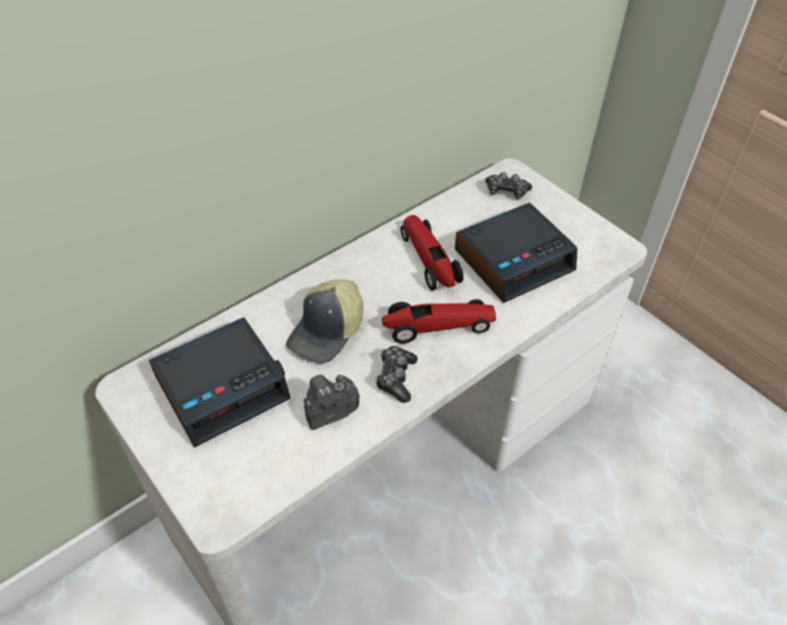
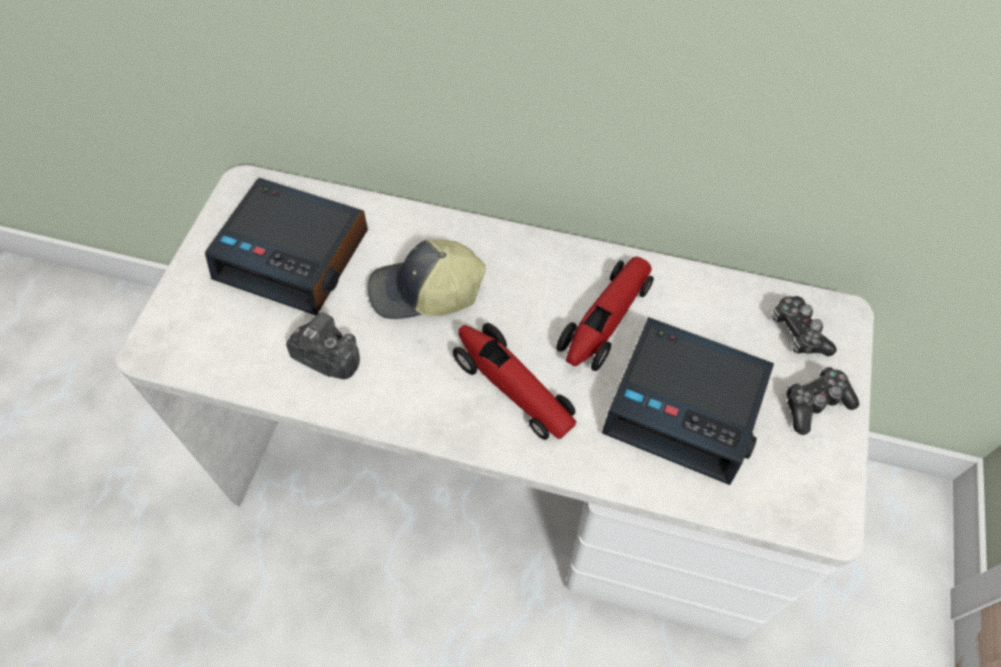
camera: 55 degrees right, 10 degrees up
(396, 378) = (411, 390): game controller -> game controller (815, 404)

